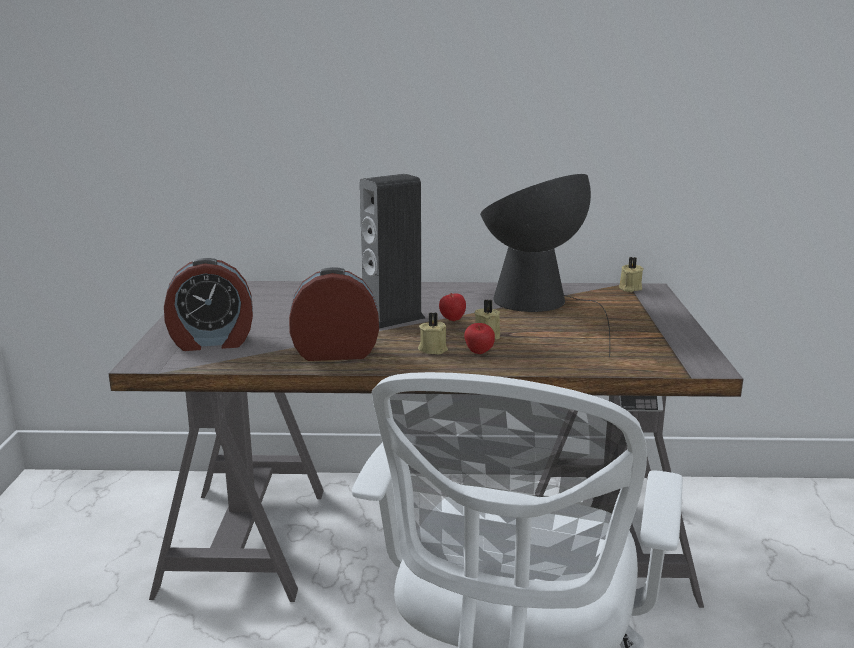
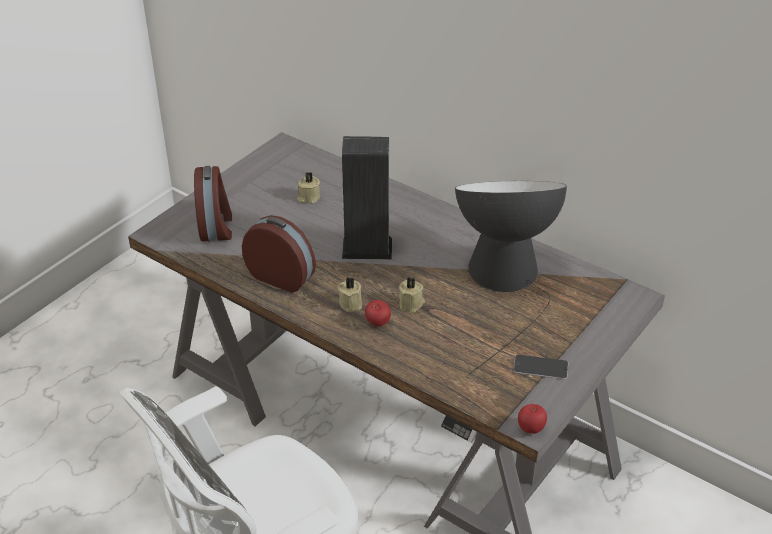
camera: 35 degrees right, 20 degrees up
(212, 342) = (216, 226): alarm clock -> alarm clock turned 120 degrees counterclockwise
(452, 320) = (408, 271): apple -> apple (530, 429)
(629, 288) = (616, 289): beige candle -> beige candle (308, 197)
(655, 337) = (540, 367): none -> phone

